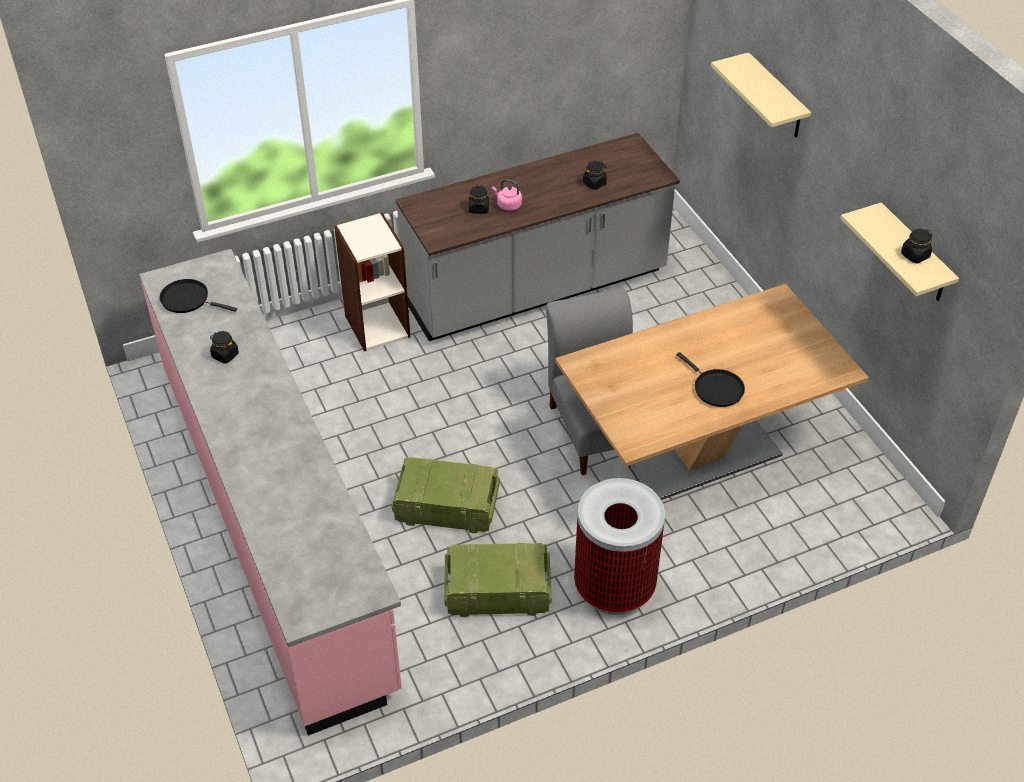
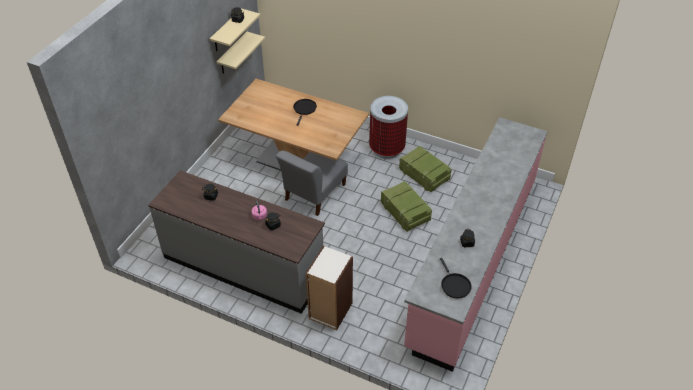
camera: 130 degrees left, 0 degrees up
(776, 97) = (152, 91): beige shelf -> beige shelf (232, 54)

